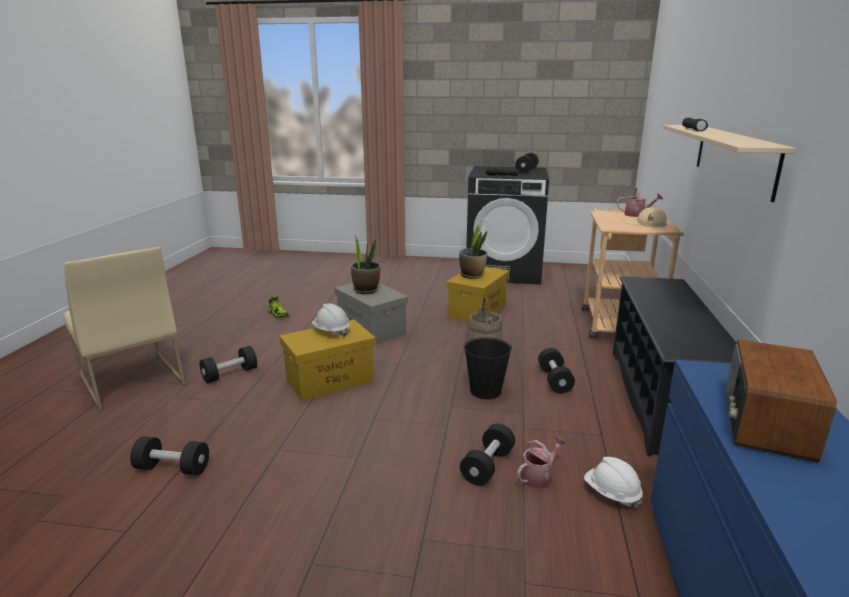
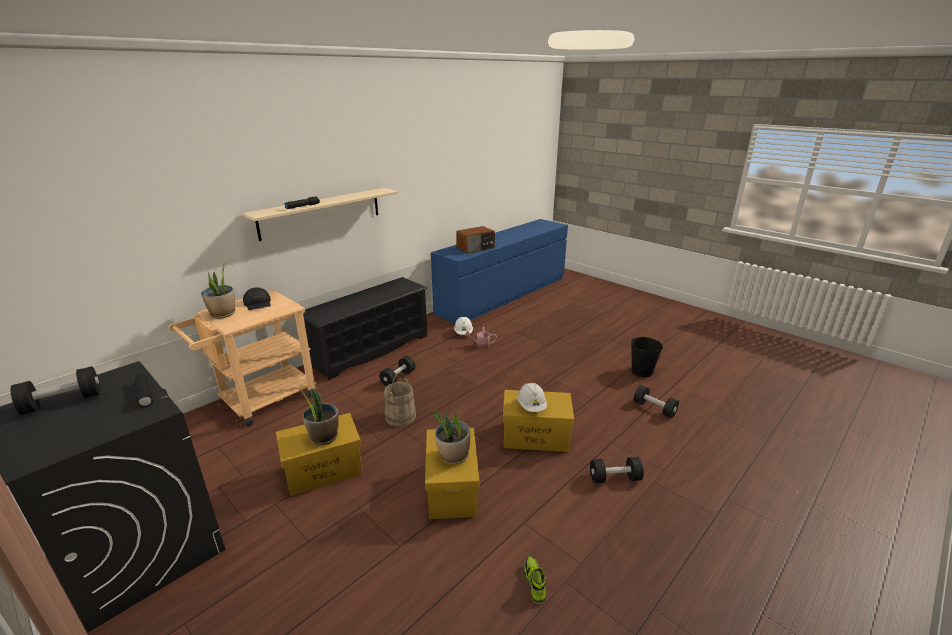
camera: 145 degrees left, 5 degrees up
(131, 380) = (711, 511): beige chair -> none
(372, 329) = (451, 488): grey storage box -> yellow storage box
(486, 391) = (445, 387): black bucket -> black bucket (642, 371)
(487, 466) = (496, 355): black dumbbell -> none
(637, 215) = (223, 314): watering can -> potted plant
(645, 223) = (258, 303): beige cap -> black cap

